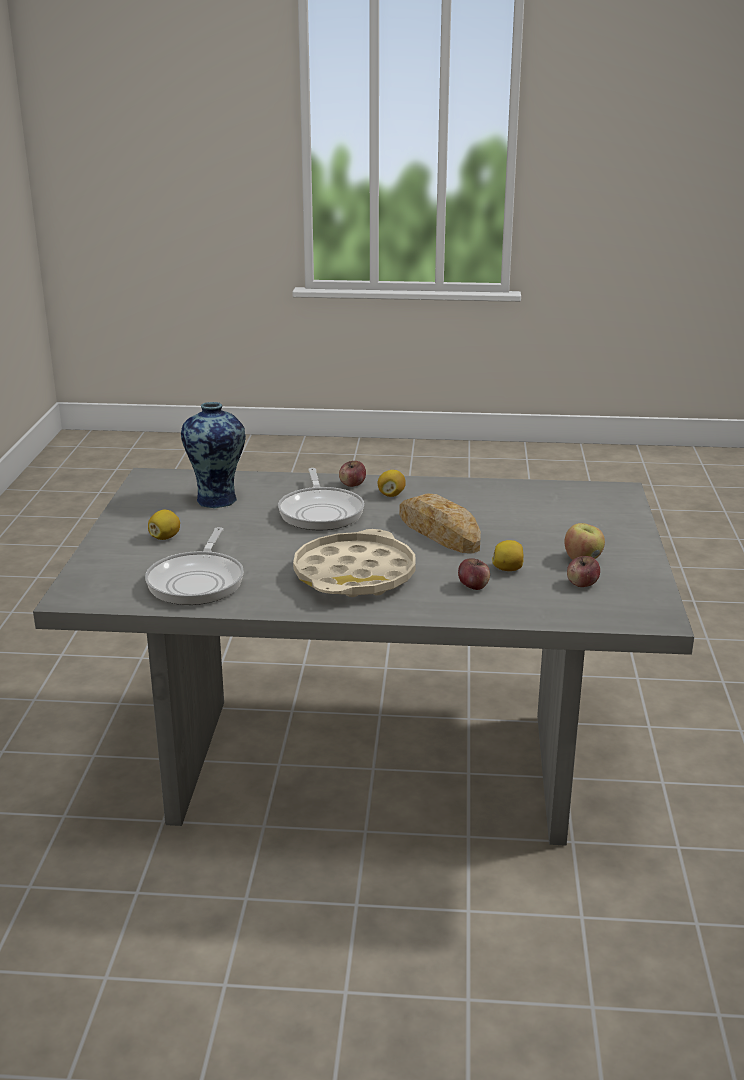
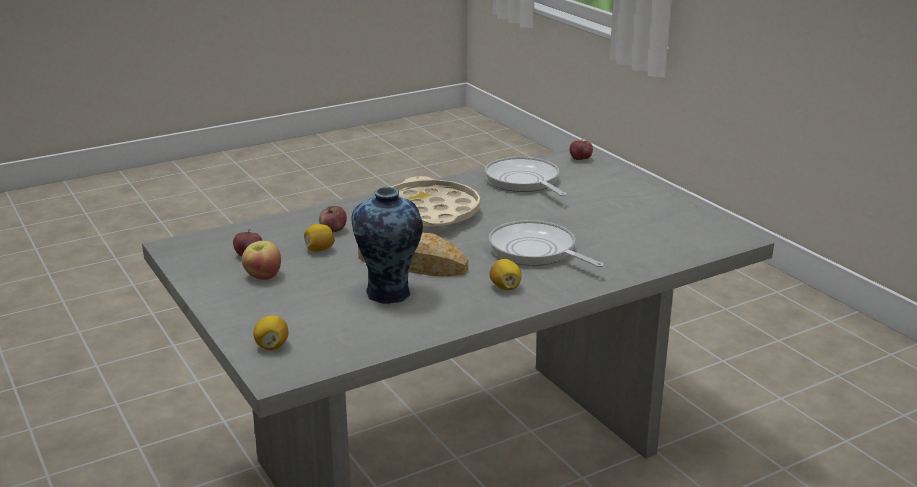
camera: 145 degrees right, 0 degrees up
(165, 537) = (606, 198): lemon -> lemon (272, 346)
(217, 499) = (637, 235): vase -> vase (389, 294)
(352, 484) = (558, 287): apple -> apple (580, 159)

